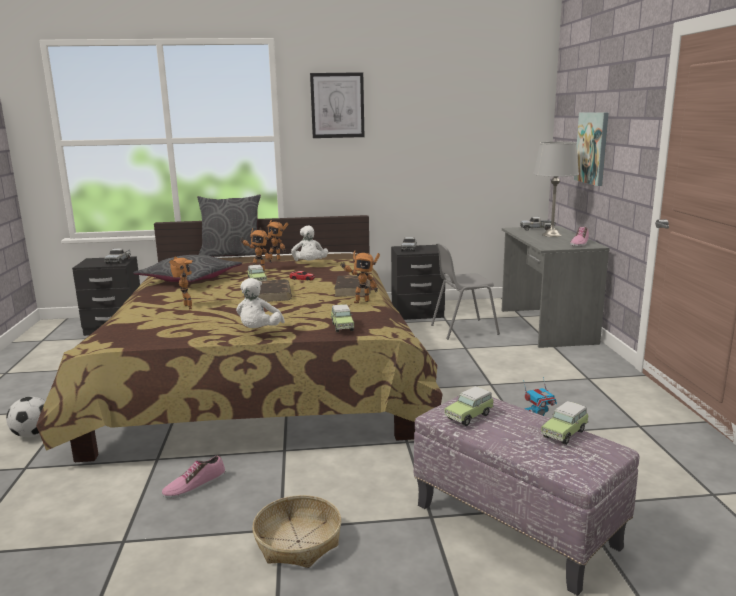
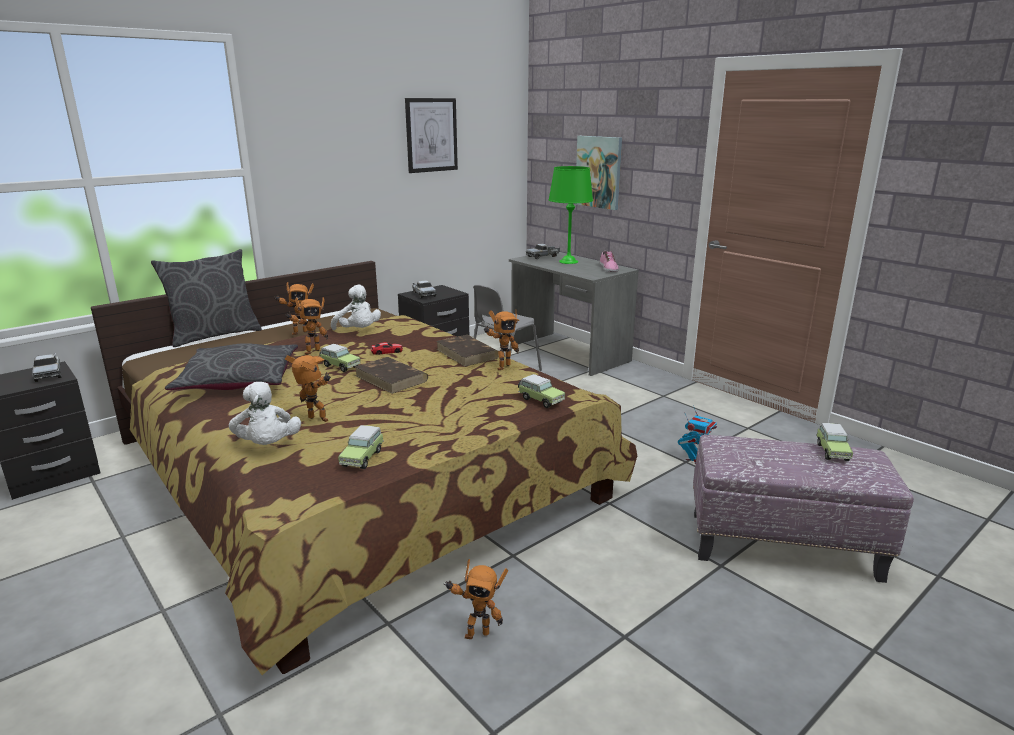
camera: 35 degrees left, 5 degrees up
(32, 434) = (156, 666): football -> none
(194, 485) = (476, 633): shoe -> toy robot
(259, 331) = (468, 428): white plush toy -> white plush toy (267, 446)
(298, 542) = (656, 641): basket -> none
(337, 105) = (318, 127): picture -> picture (431, 135)
(470, 416) = (751, 459): toy car -> toy car (363, 457)
(552, 235) = (568, 262): grey table lamp -> green table lamp

